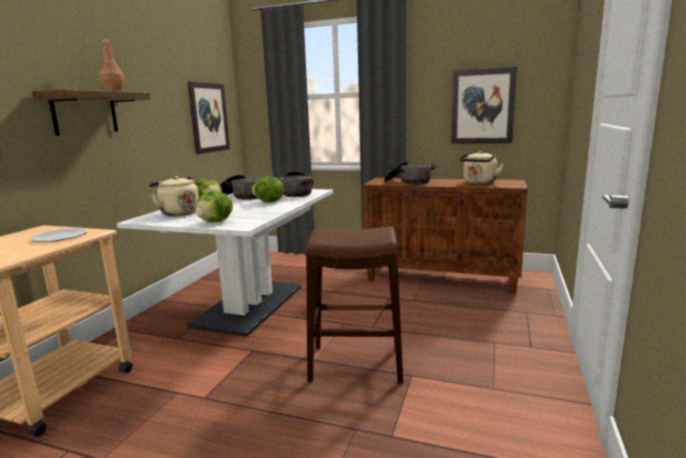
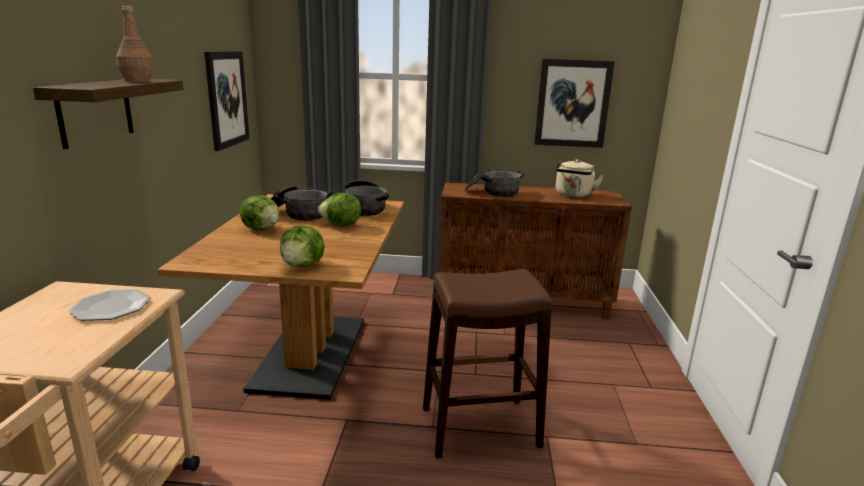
camera: 15 degrees left, 5 degrees up
(178, 213) = (233, 248): beige kettle -> none
(249, 305) = (311, 353): white dining table -> brown dining table

